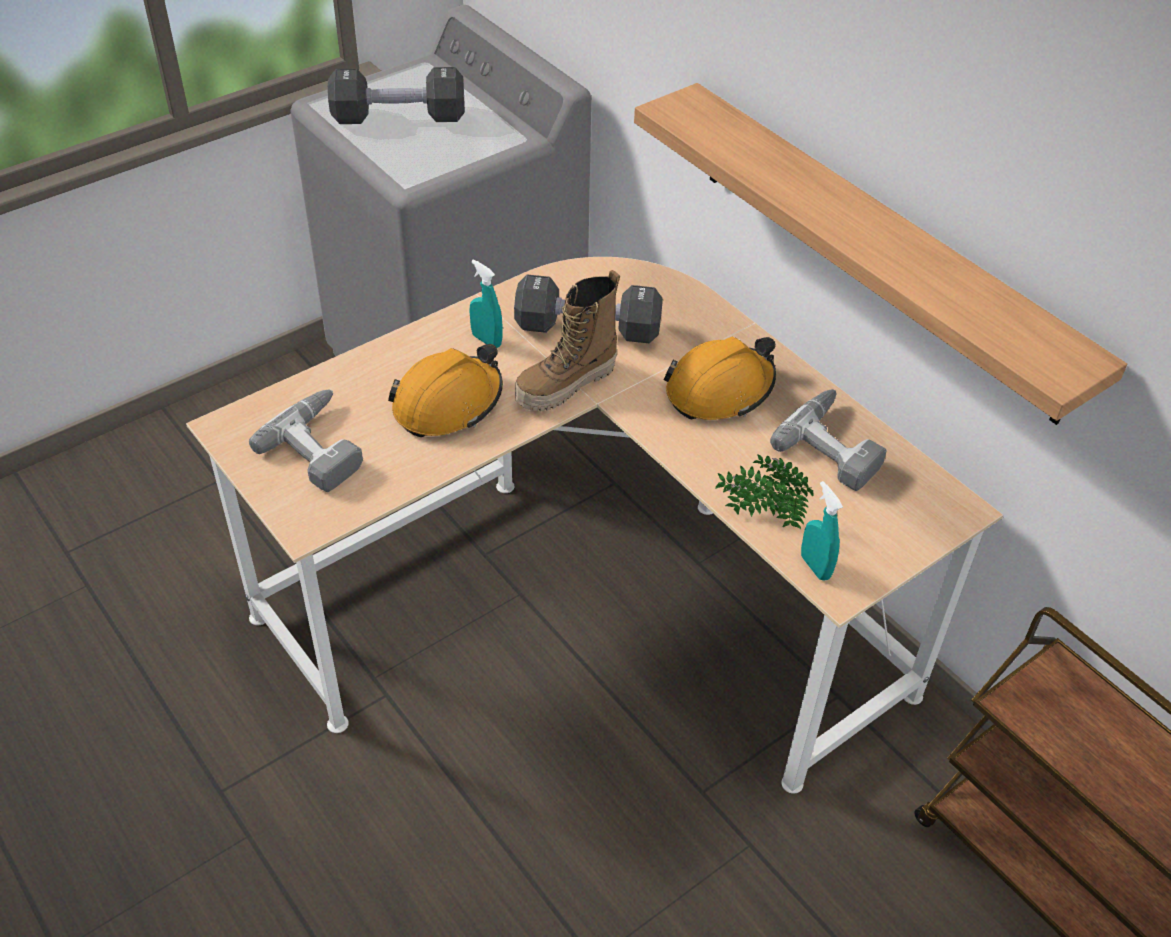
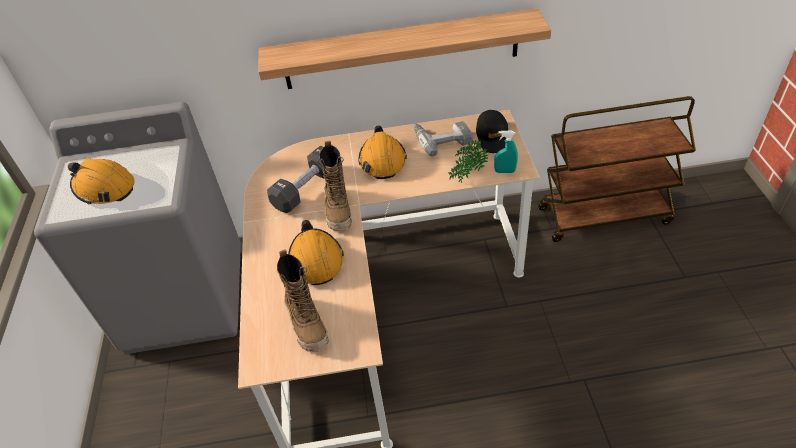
camera: 55 degrees left, 0 degrees up
(322, 446) = (307, 324): power drill -> boot
(399, 117) = (104, 188): black dumbbell -> orange hard hat
(486, 340) = (282, 229): turquoise spray bottle -> none
(898, 518) = (493, 137): none -> black cap

